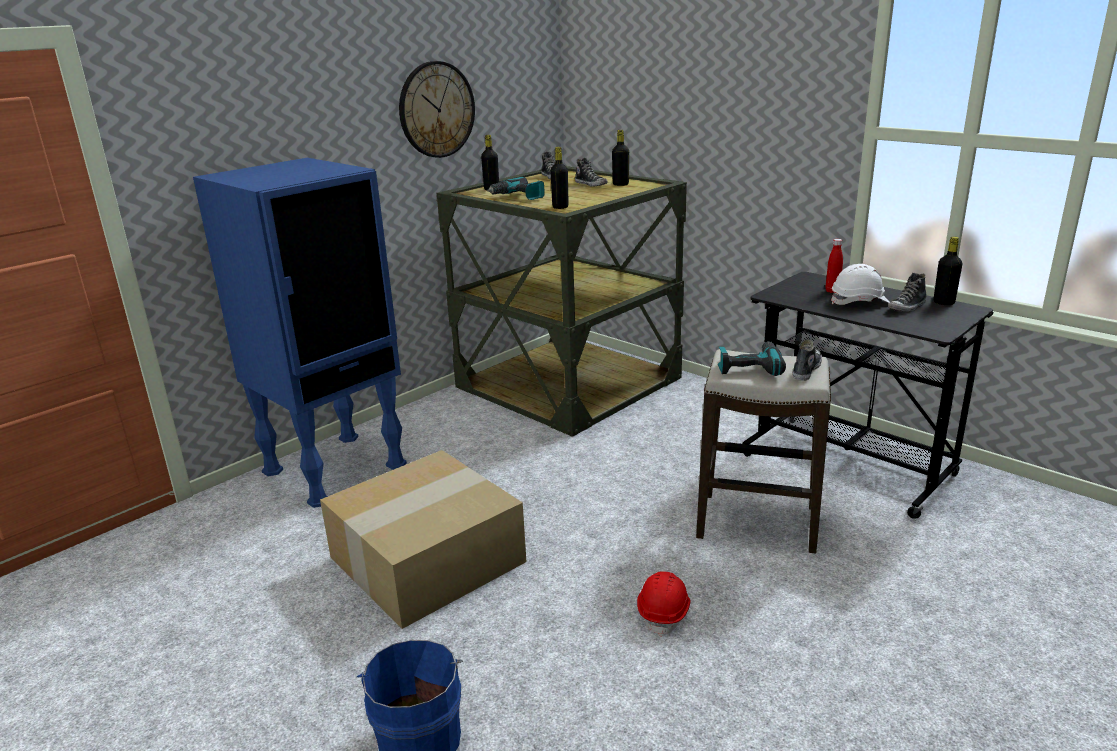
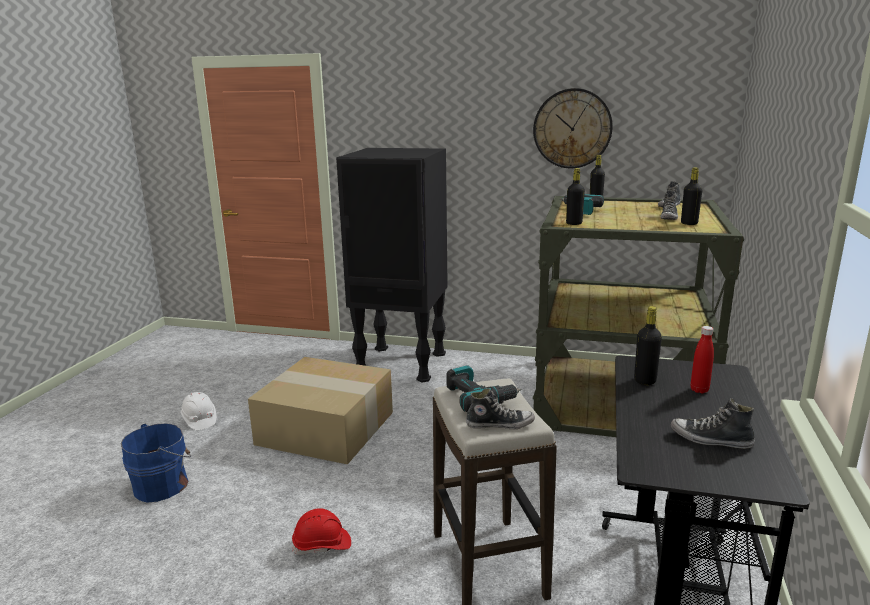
camera: 60 degrees right, 5 degrees down
(337, 468) = (401, 363): blue cabinet -> black cabinet
(859, 301) = (686, 409): white hard hat -> white hard hat (199, 420)
(943, 302) = (771, 463): black bottle -> black bottle (645, 380)

